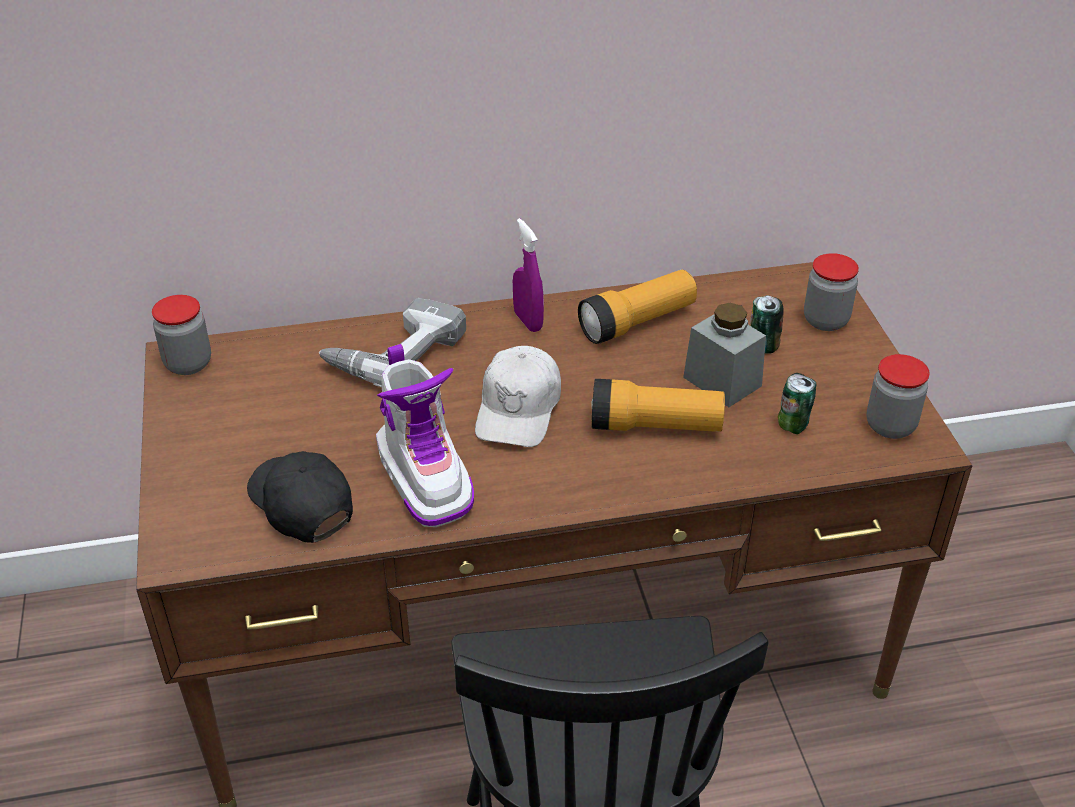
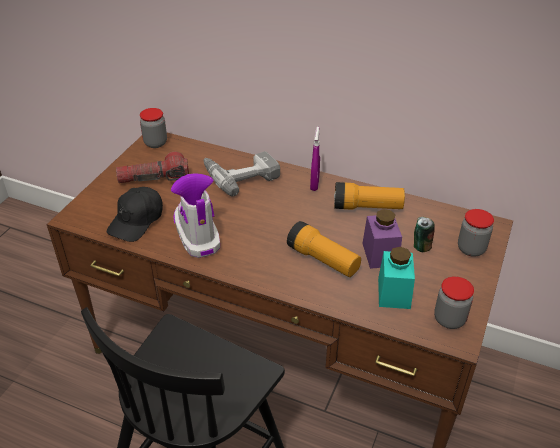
camera: 35 degrees right, 0 degrees up
(253, 423) = (154, 178): none -> flashlight
(301, 504) = (137, 220): black cap -> black cap turned 150 degrees counterclockwise
(425, 477) = (196, 233): boot -> boot turned 150 degrees clockwise
(519, 409) = (268, 222): white cap -> none
(722, 381) = (380, 254): grey jar -> purple jar
(792, 426) = (394, 293): can -> turquoise jar

